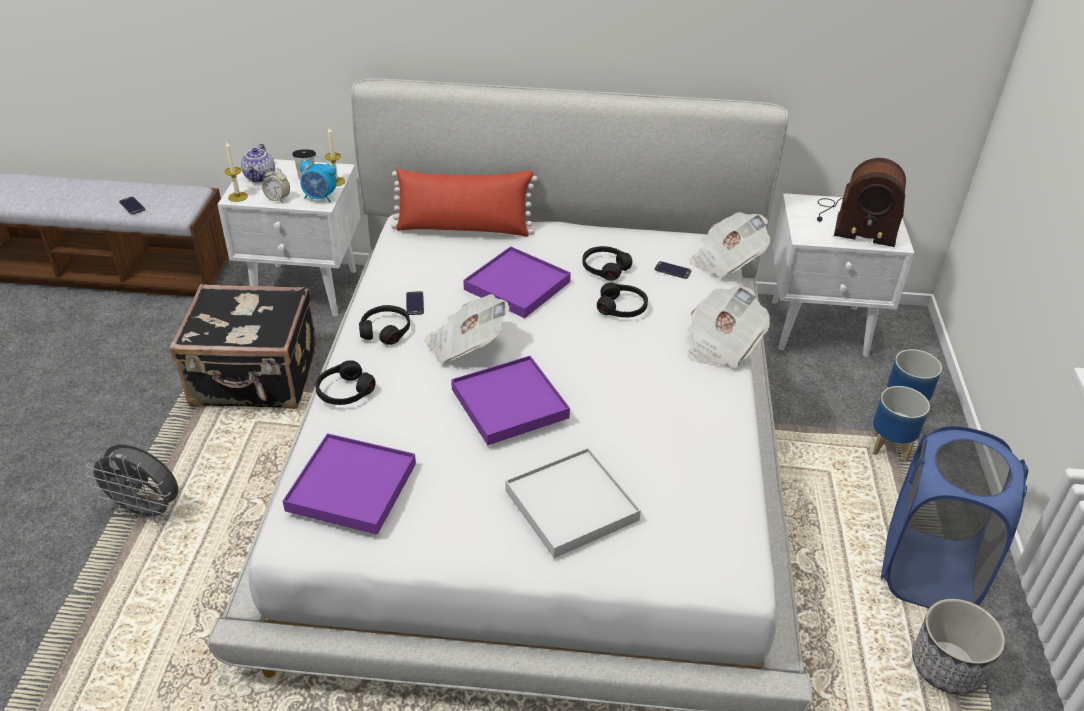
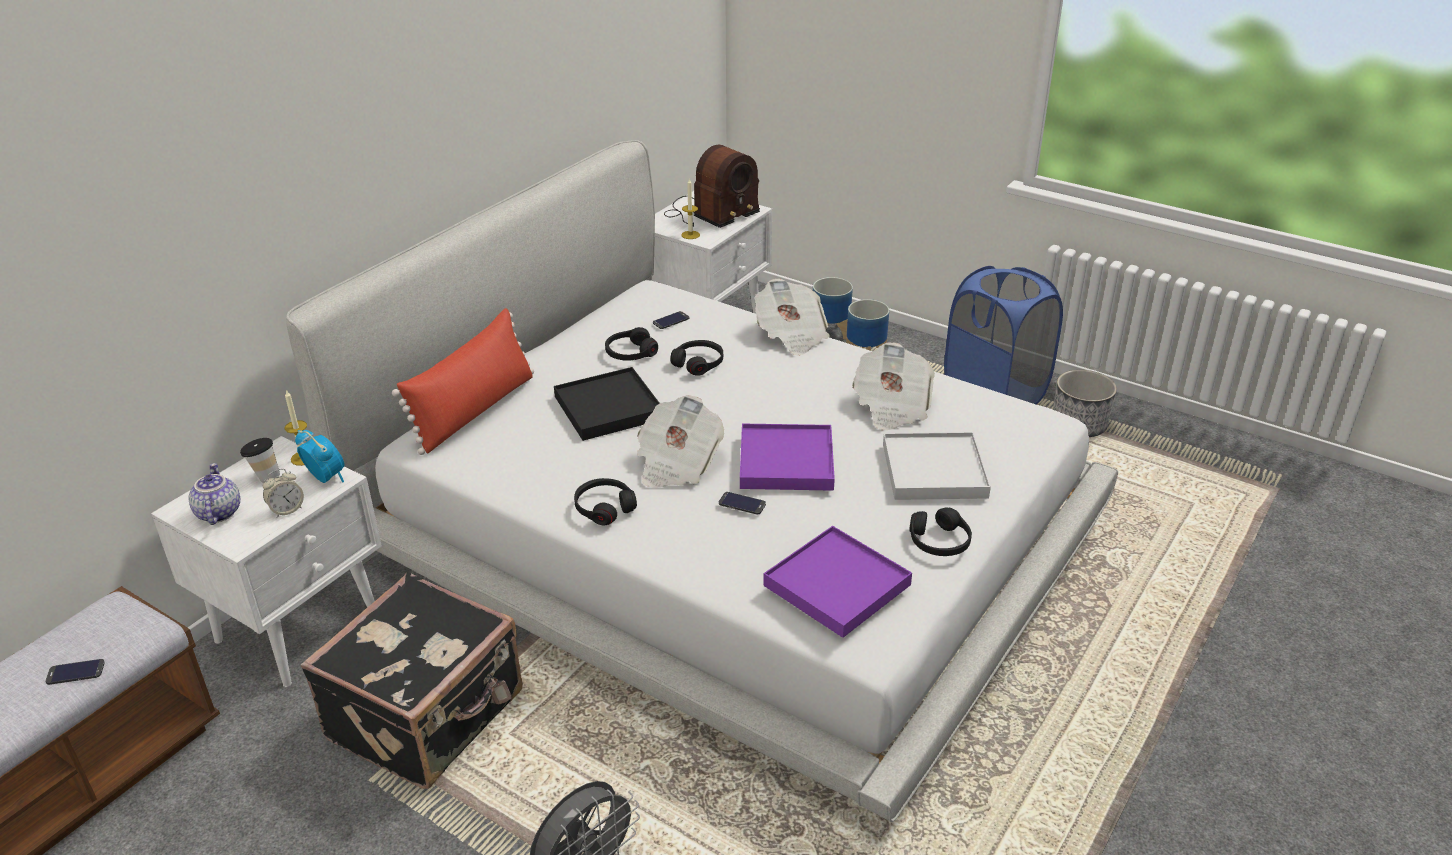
camera: 60 degrees left, 5 degrees down
(238, 197) = (242, 541): candle -> candle (690, 235)
(260, 177) = (217, 513): teapot -> teapot turned 135 degrees counterclockwise
(320, 198) = (326, 477): alarm clock -> alarm clock turned 90 degrees counterclockwise
(344, 391) = (683, 559): black headphones -> black headphones (939, 541)
(414, 303) = (576, 477): phone -> phone (742, 503)
(516, 286) = (608, 408): purple tray -> black tray
(726, 261) = (683, 292): newspaper -> newspaper (891, 407)

